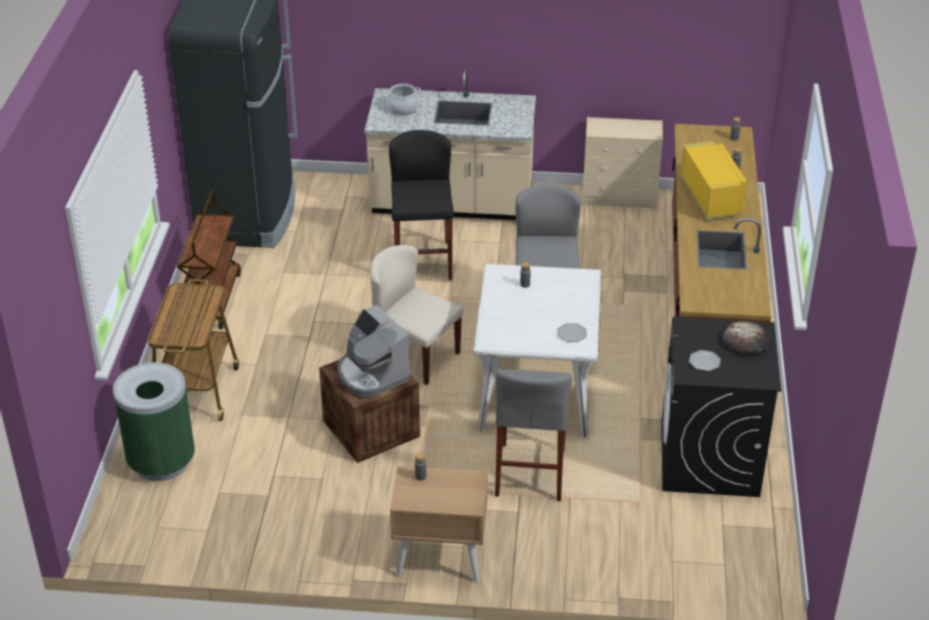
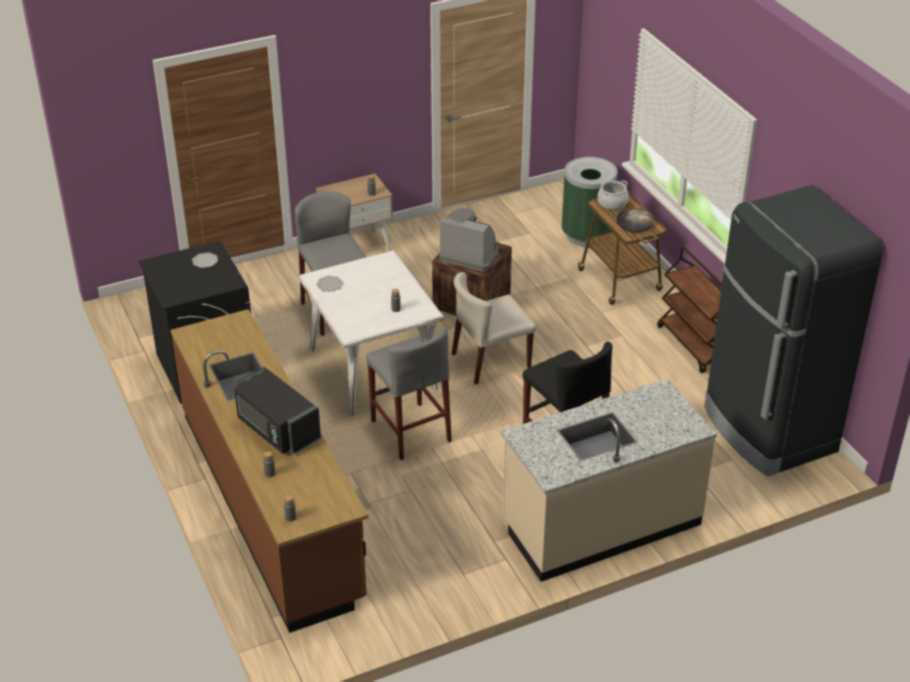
camera: 150 degrees right, 0 degrees up
(403, 108) = (660, 418): cooking pot -> cooking pot (612, 203)
(414, 356) = (490, 361): beige chair -> beige chair turned 150 degrees clockwise
(620, 198) = (434, 605): beige dresser -> none
(712, 197) = (276, 429): yellow microwave -> black microwave
(746, 341) = (179, 286): bread -> bread (634, 222)

